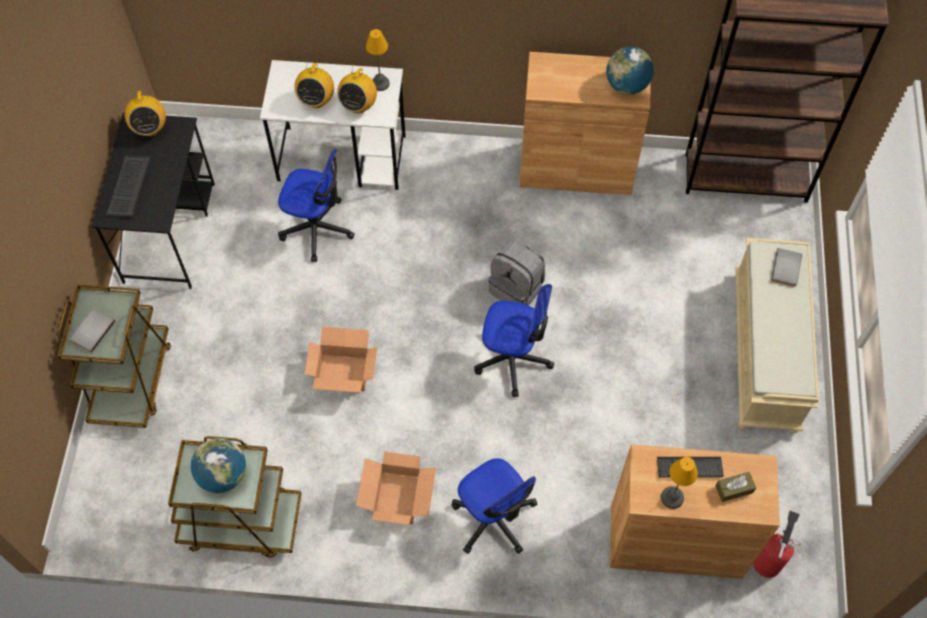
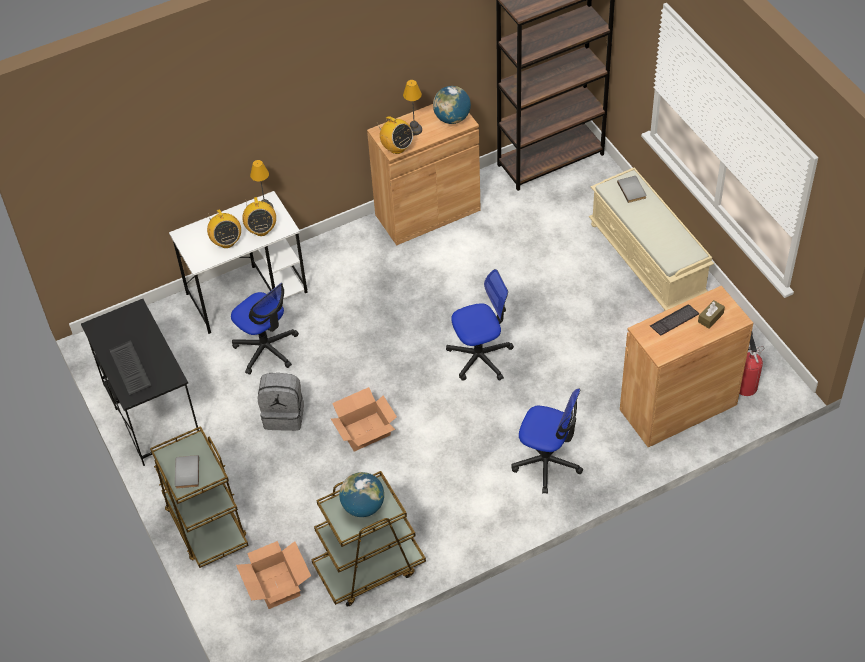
camera: 30 degrees left, 10 degrees down
(150, 128) = (112, 323): radio -> radio (397, 148)
(317, 228) = (266, 349): office chair -> office chair turned 60 degrees clockwise
(397, 498) = (470, 488): cardboard box -> cardboard box (276, 585)
(517, 288) = (447, 311): grey backpack -> grey backpack (284, 415)
(672, 498) = (677, 343): table lamp -> table lamp (414, 130)

